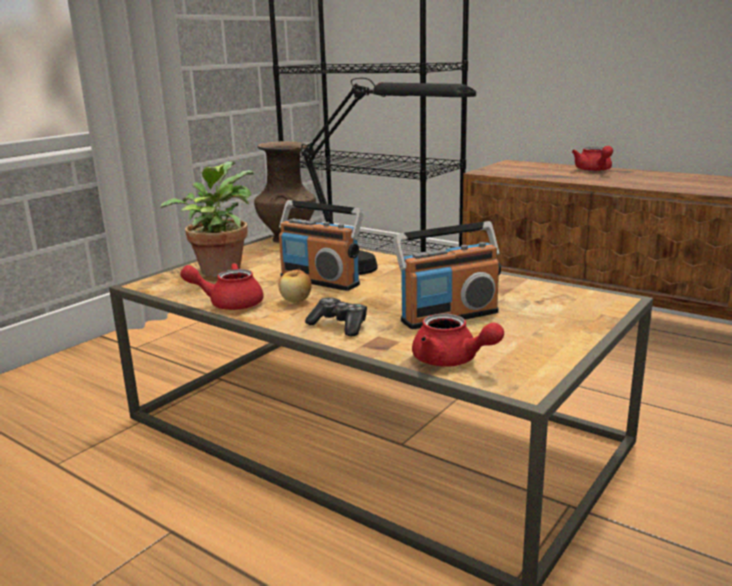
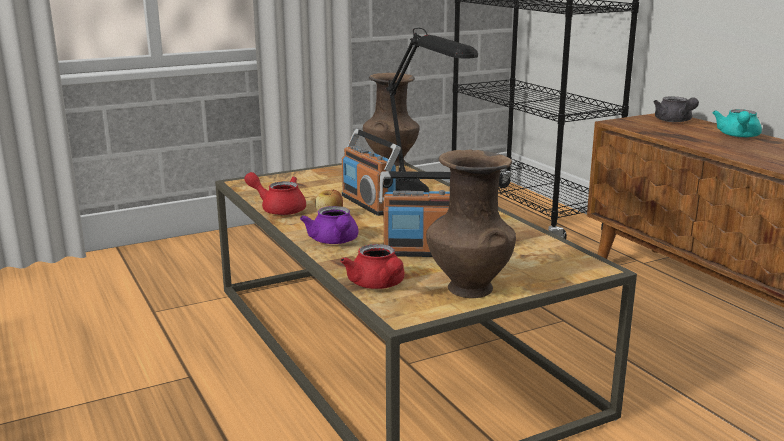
camera: 25 degrees right, 0 degrees up
(220, 269) = (307, 180): potted plant -> none
(339, 325) = (334, 241): game controller -> purple teapot
(526, 166) = (674, 121): none -> grey teapot
(540, 343) = (468, 288): none -> brown vase
(594, 170) = (738, 136): red teapot -> turquoise teapot

